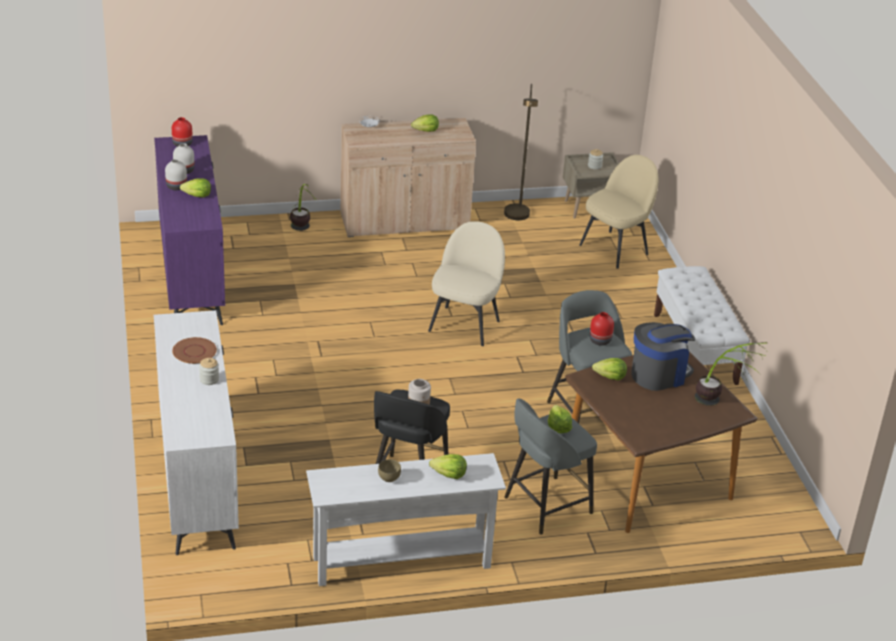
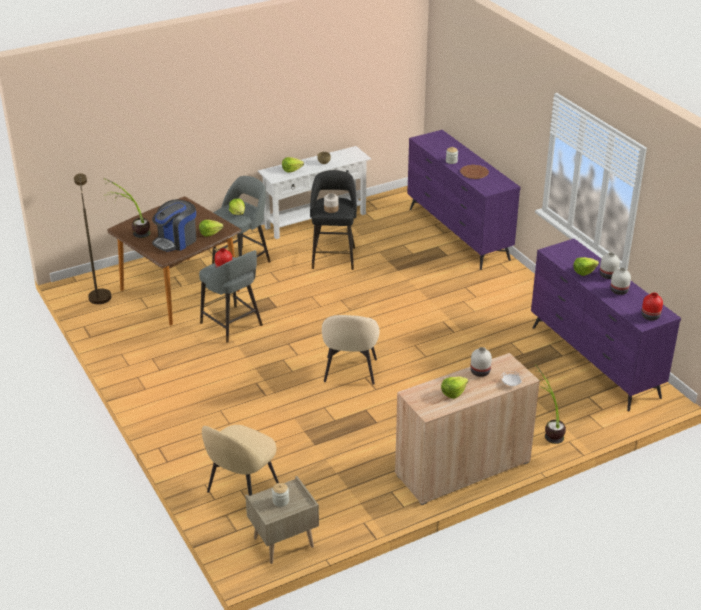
camera: 165 degrees right, 0 degrees up
(198, 479) = (458, 234): white dresser -> purple dresser
(389, 139) = (480, 372): none -> white vase
(517, 217) = (355, 506): brown floor lamp -> brown floor lamp (98, 294)
(695, 349) = (152, 395): white bench -> none

